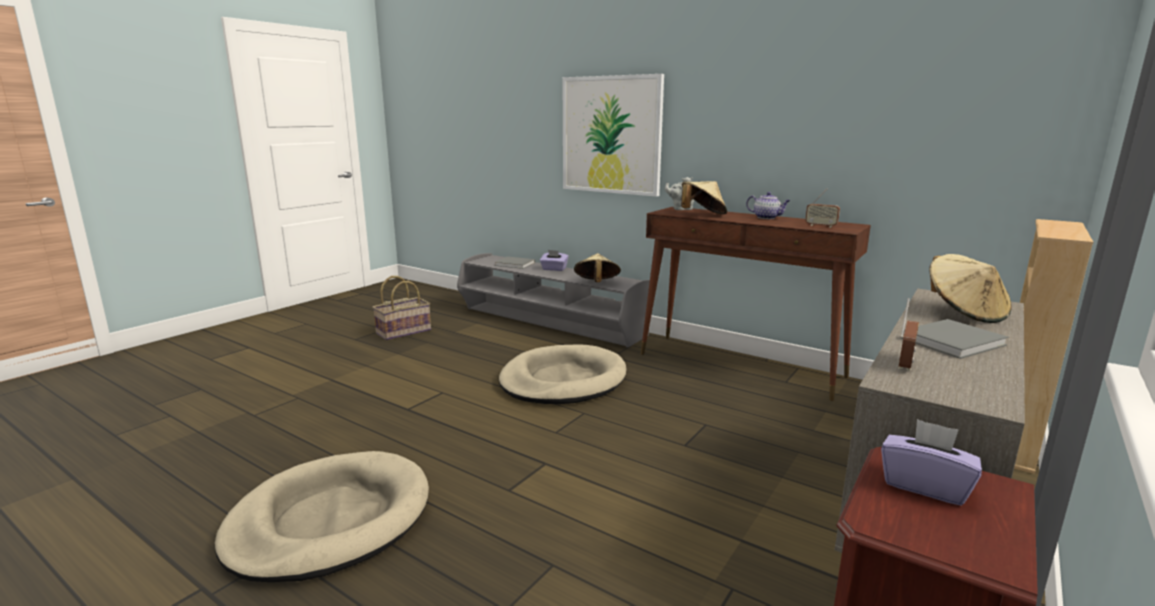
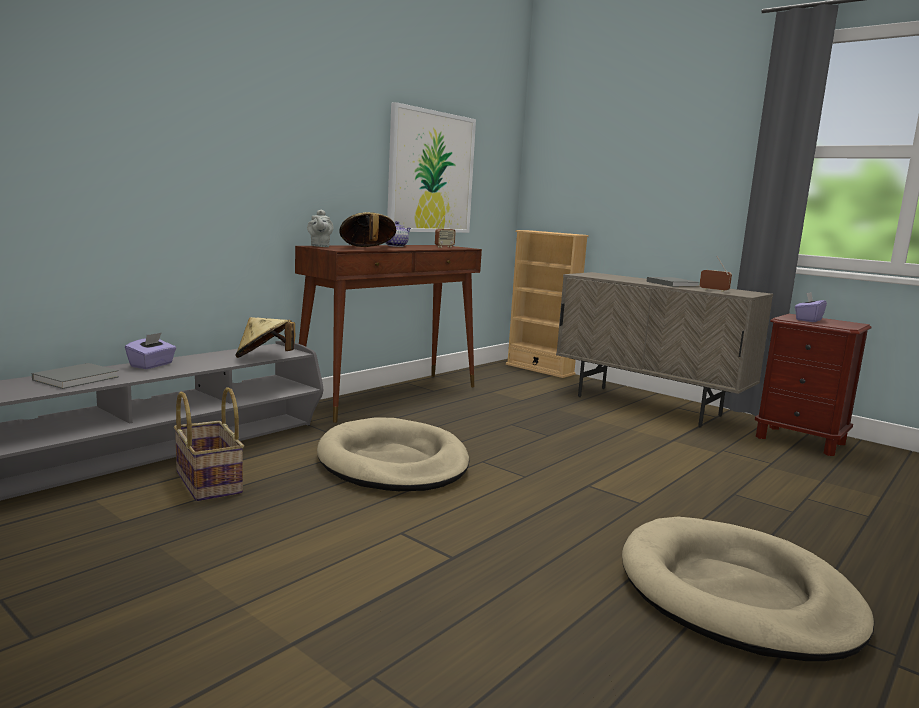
camera: 85 degrees left, 5 degrees down
(403, 331) = (52, 573): basket -> basket (207, 482)
(611, 135) = (206, 153): picture -> picture (431, 172)
(964, 313) = (617, 277): beige hat -> none

